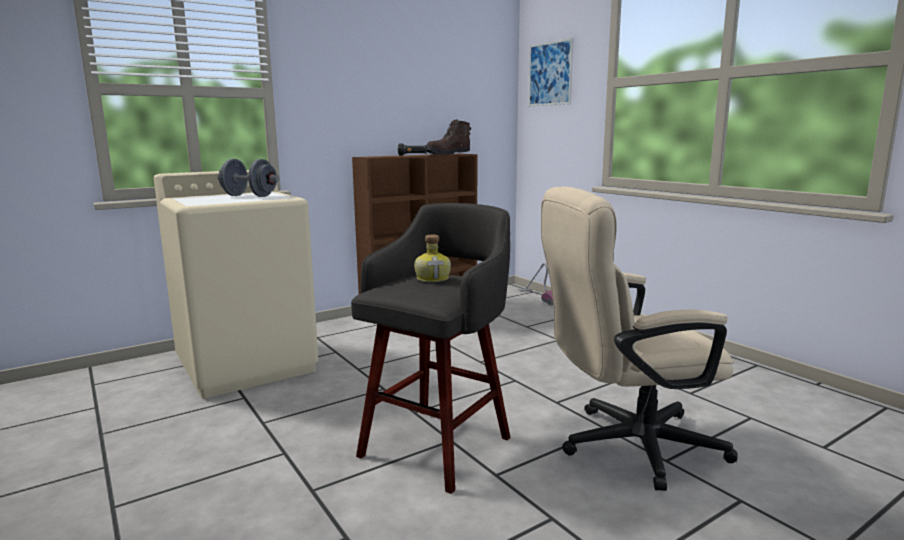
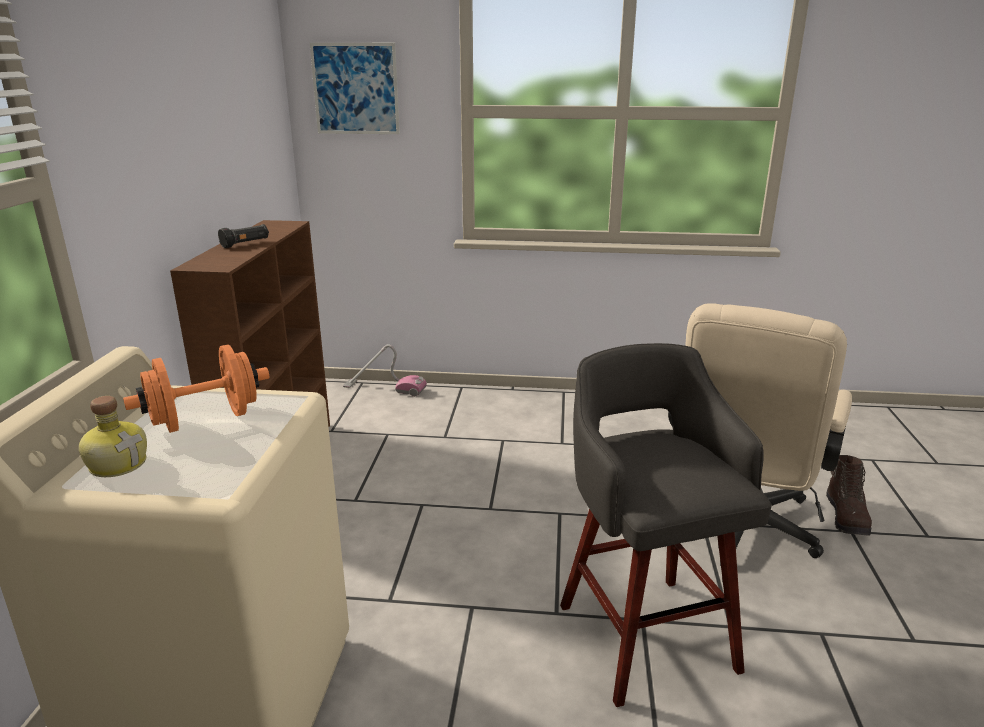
camera: 50 degrees left, 10 degrees up
(249, 196) = (205, 420): grey dumbbell -> orange dumbbell
(433, 278) = (653, 455): bottle -> bottle (118, 463)
(448, 154) = (274, 229): brown boot -> brown boot (847, 517)

